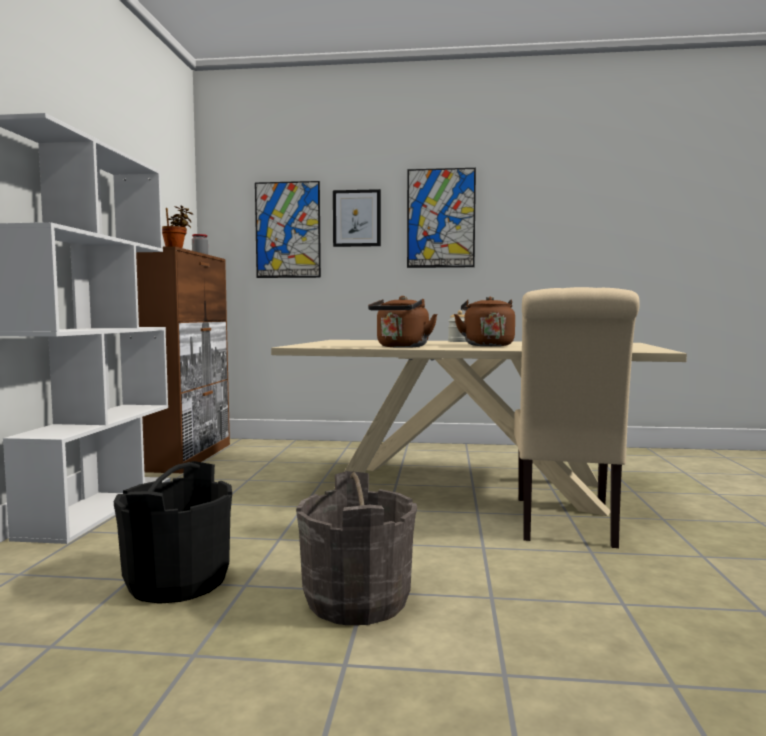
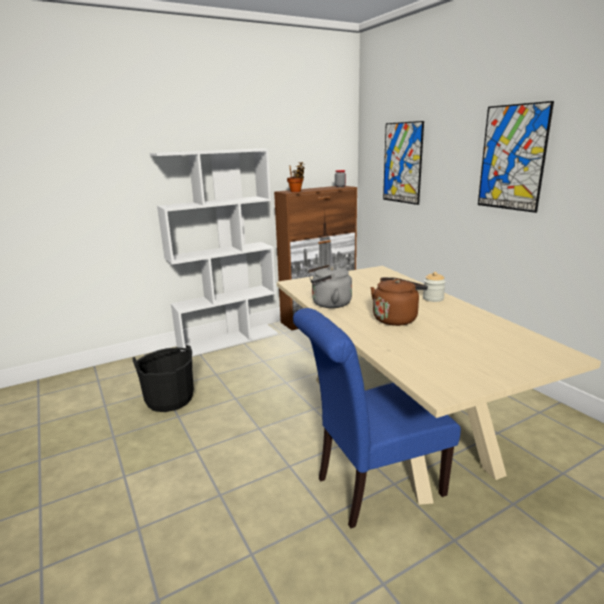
camera: 55 degrees right, 15 degrees up
(356, 218) = (446, 155): picture -> none
(356, 600) = (185, 452): grey bucket -> none
(401, 347) = (329, 304): brown kettle -> grey kettle
(565, 524) = (372, 487): beige chair -> blue chair

